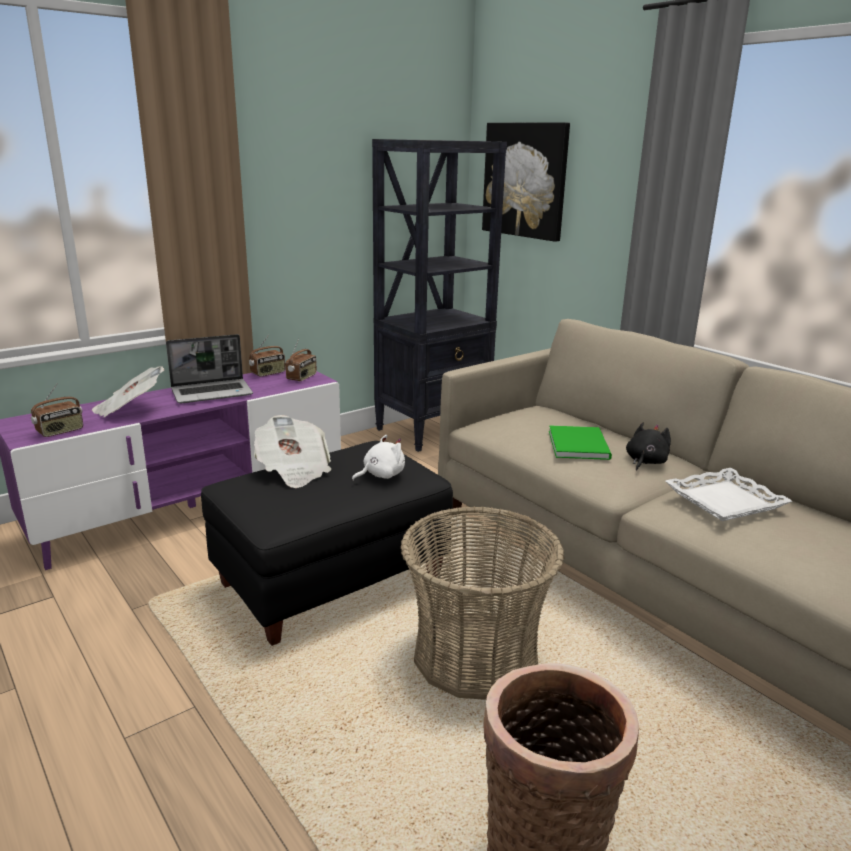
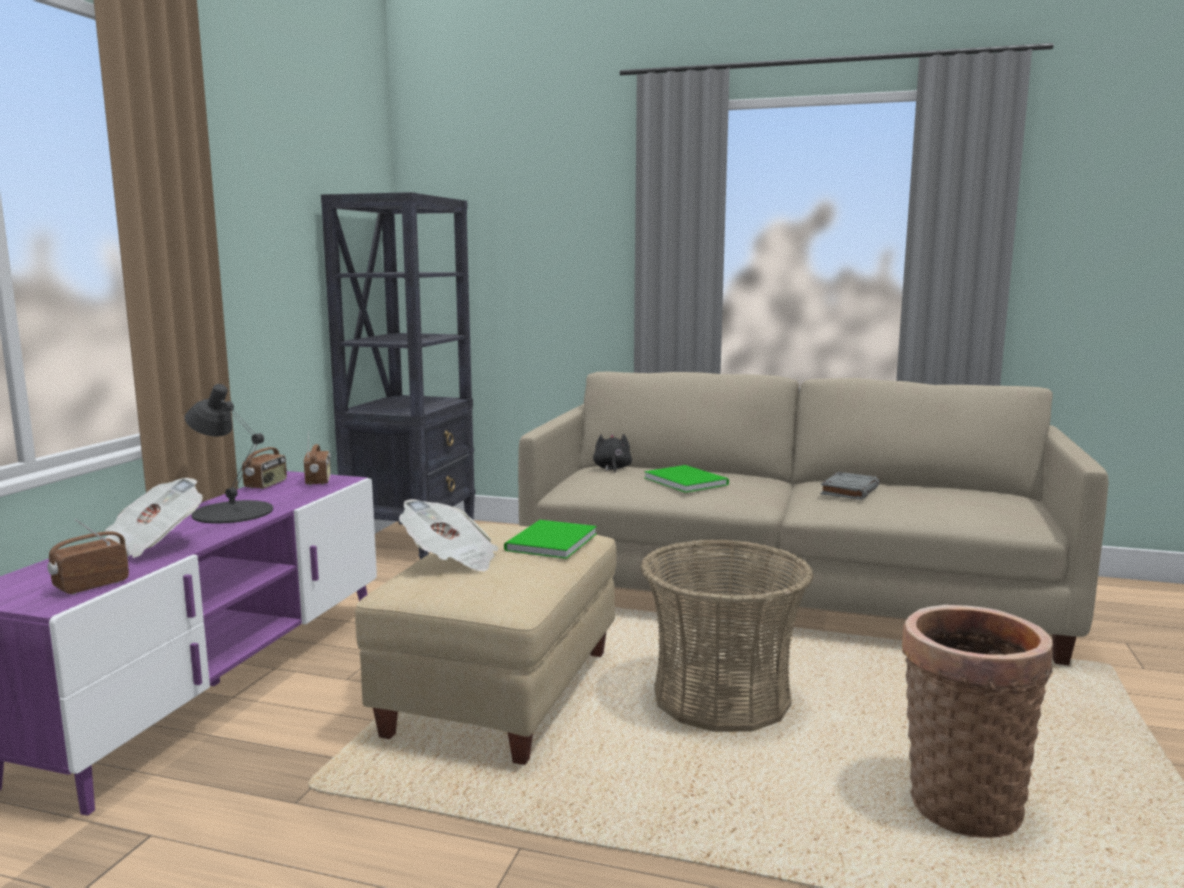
camera: 35 degrees left, 10 degrees down
(60, 431) = (91, 585): radio -> radio turned 150 degrees counterclockwise
(213, 392) = (232, 512): laptop -> black table lamp
(332, 582) = (504, 693): black ottoman -> beige ottoman
(381, 475) = (548, 542): white plush toy -> green book
(525, 180) = (482, 243): picture -> none
(645, 462) = (750, 483): black plush toy -> black plush toy (612, 469)
(724, 500) = (849, 490): white tray -> grey book

